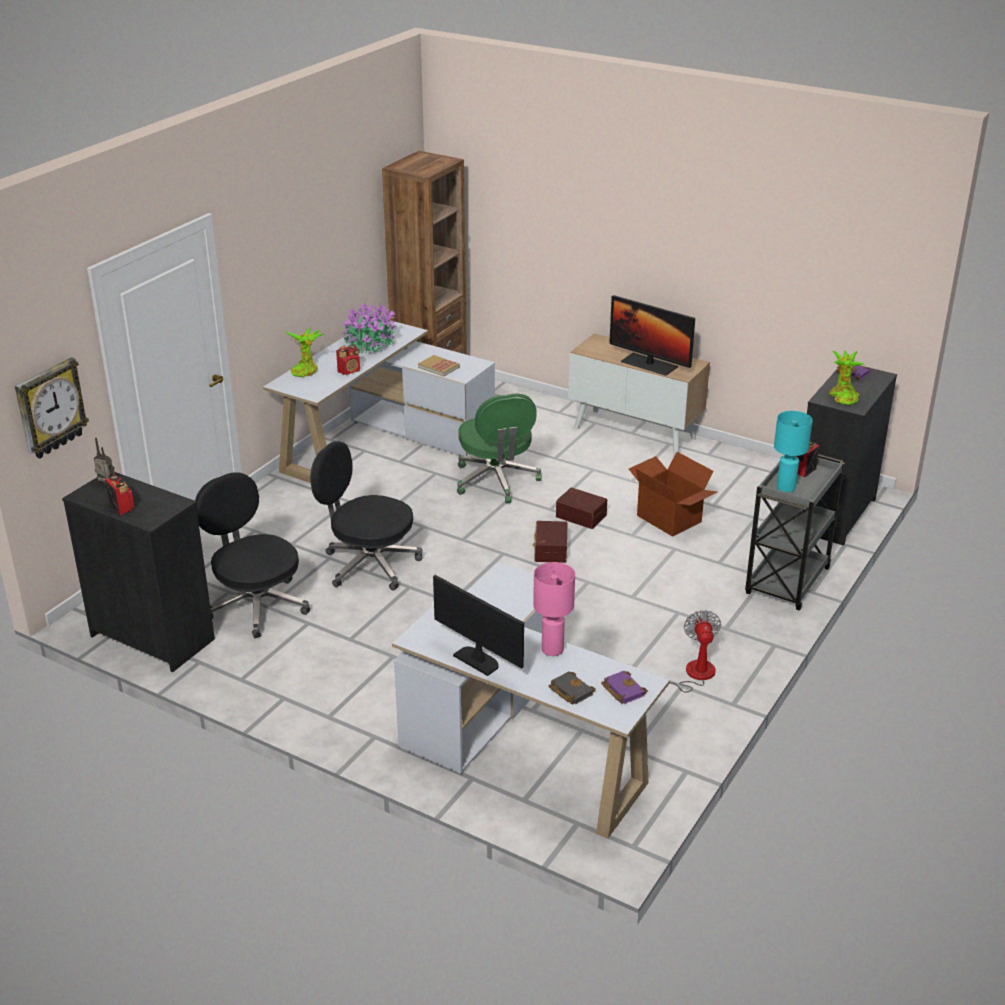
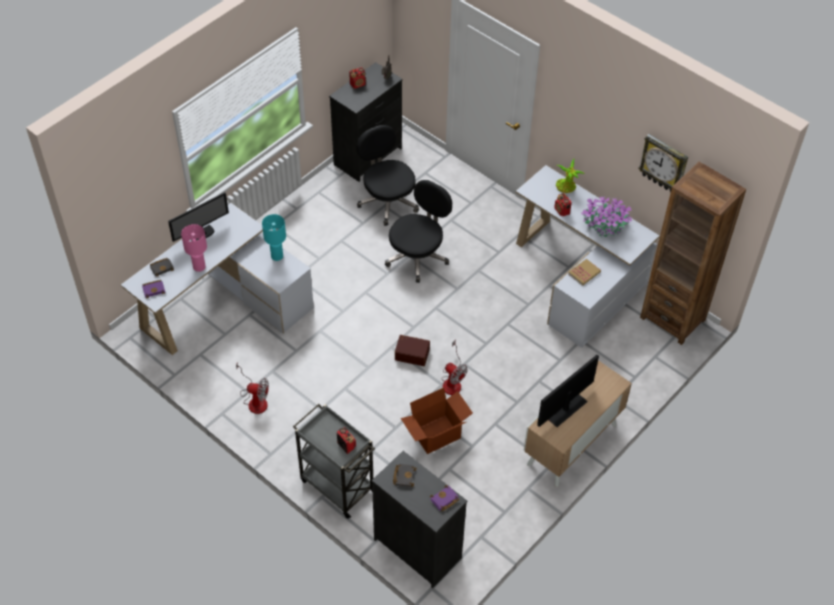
camera: 100 degrees right, 20 degrees up
(50, 408) = (414, 31): wall clock -> wall clock (664, 164)
(257, 605) = (387, 201): black office chair -> black office chair turned 90 degrees counterclockwise
(496, 481) = (510, 338): green office chair -> none
(581, 515) = (452, 381): brown storage box -> fan
(786, 488) = (326, 426): turquoise table lamp -> turquoise table lamp (276, 256)
(842, 397) = (403, 476): potted plant -> black book

